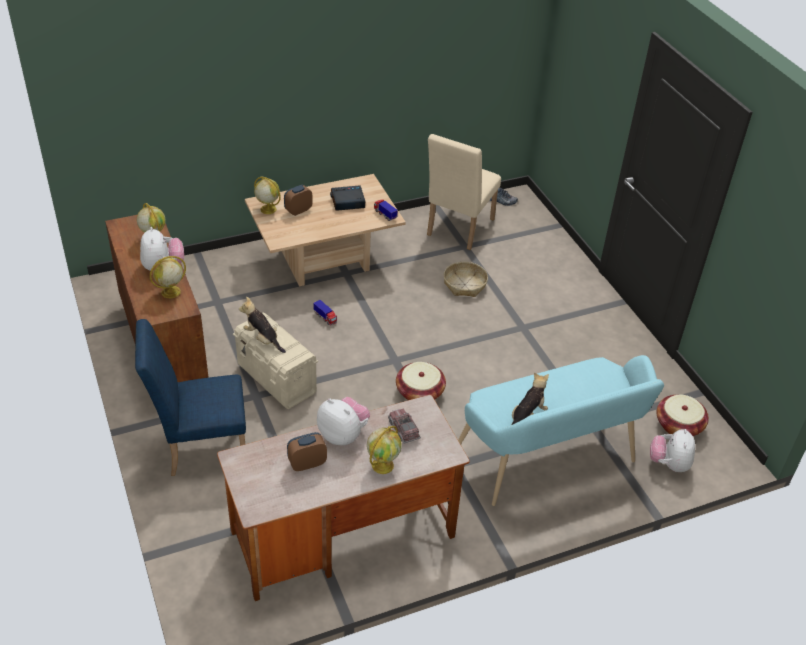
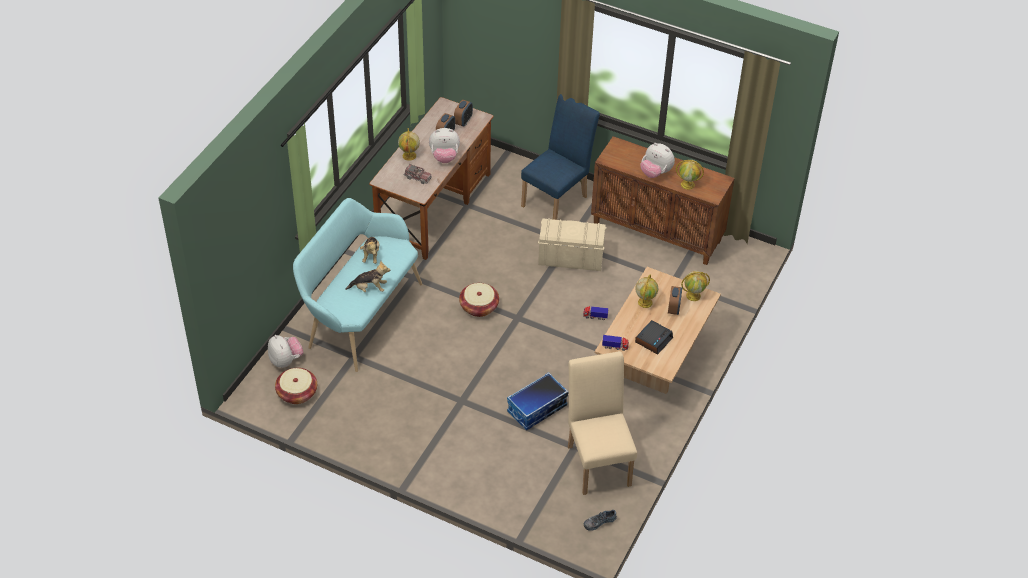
camera: 140 degrees right, 5 degrees up
(170, 292) = (628, 162): globe -> globe (645, 302)
(263, 339) = (580, 226): plush toy -> plush toy (369, 288)
(263, 468) = (463, 121): none -> alarm clock
(464, 284) = (537, 409): basket -> storage box

